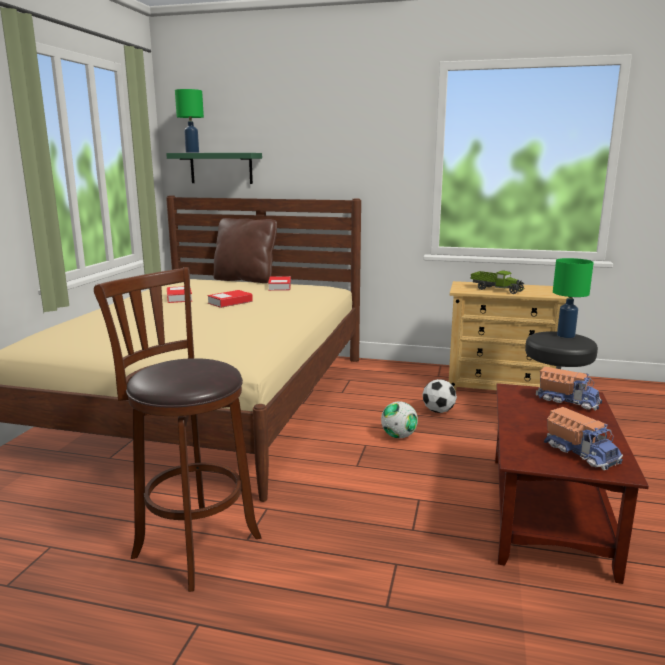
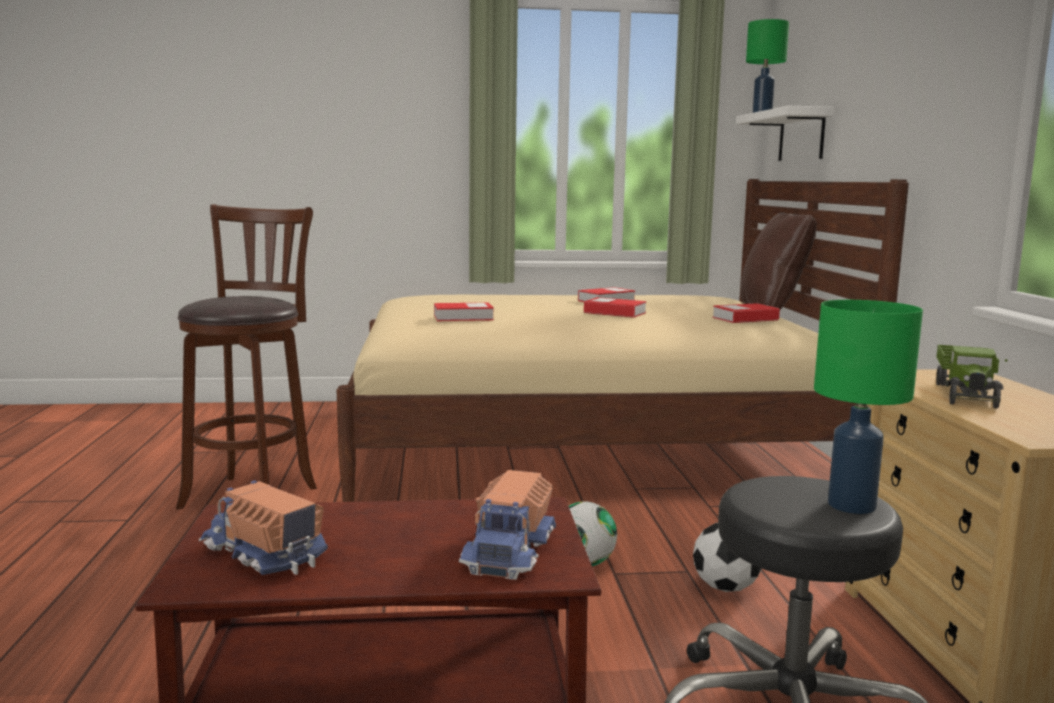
camera: 70 degrees right, 5 degrees down
(199, 333) = (463, 317): none -> book
(221, 168) = (801, 136): green shelf -> white shelf
(581, 452) = (262, 555): toy truck -> toy truck turned 90 degrees clockwise

